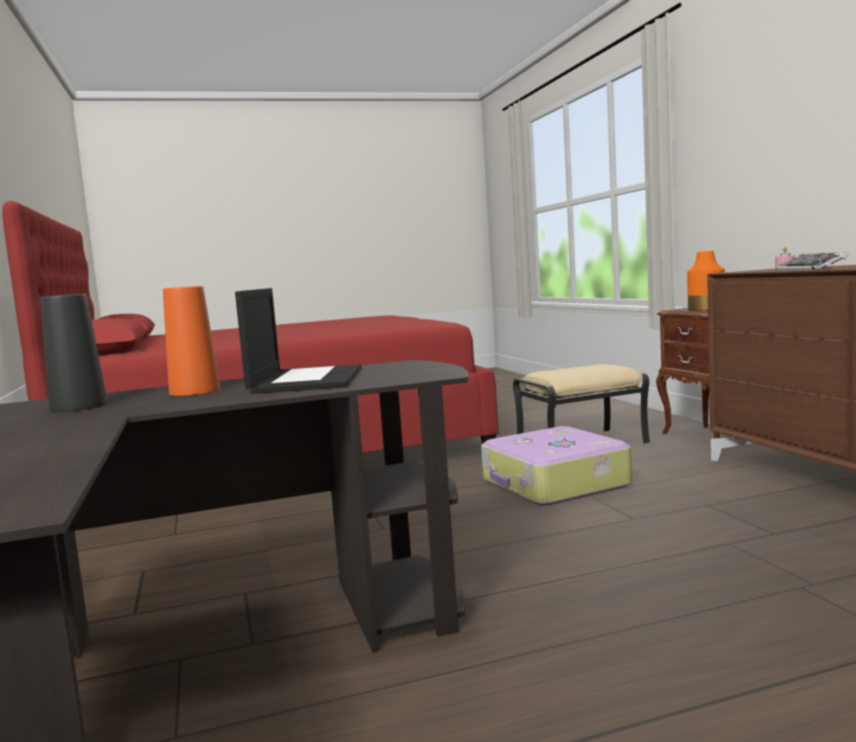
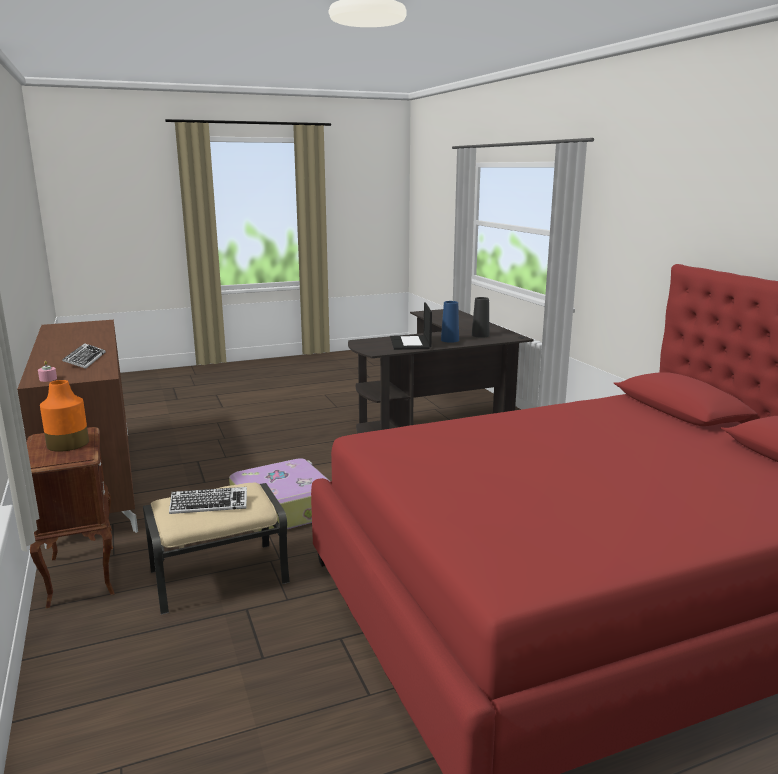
camera: 175 degrees right, 10 degrees up
(195, 391) = (450, 340): orange vase -> blue vase
(578, 367) = (209, 505): none -> keyboard

